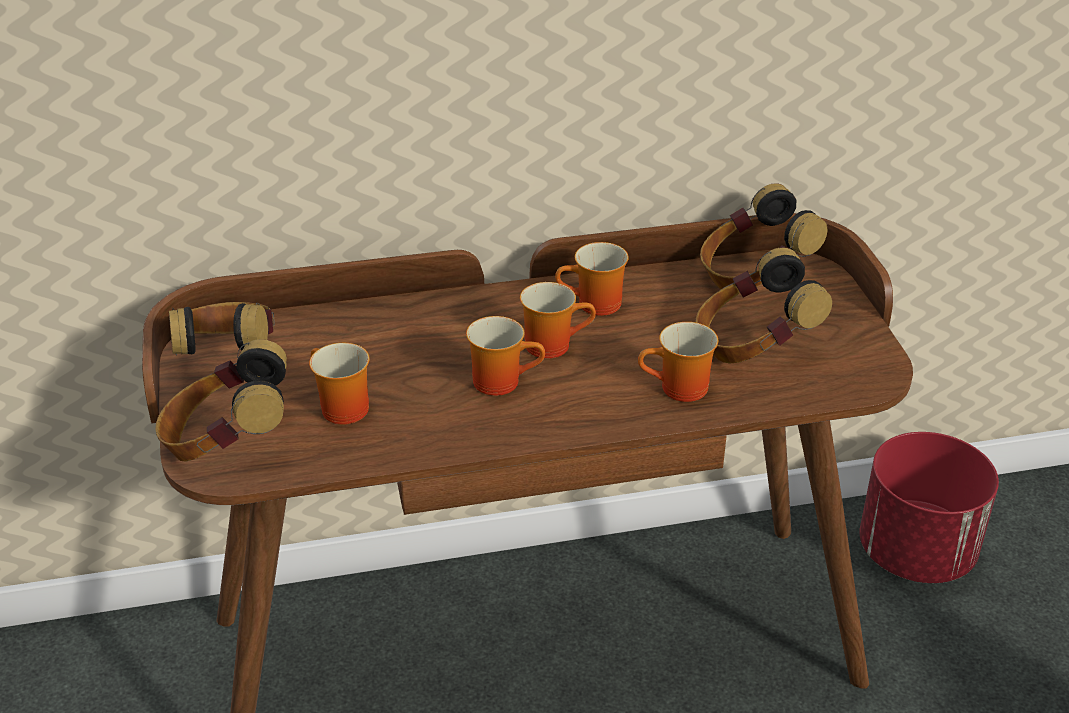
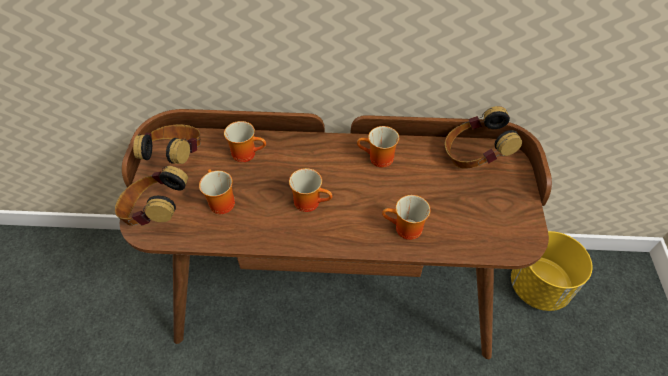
camera: 15 degrees right, 15 degrees up
(552, 343) = (346, 181): mug -> mug (247, 153)
(752, 345) = (457, 206): headphones -> none
(915, 552) = (538, 286): red planter -> yellow planter

